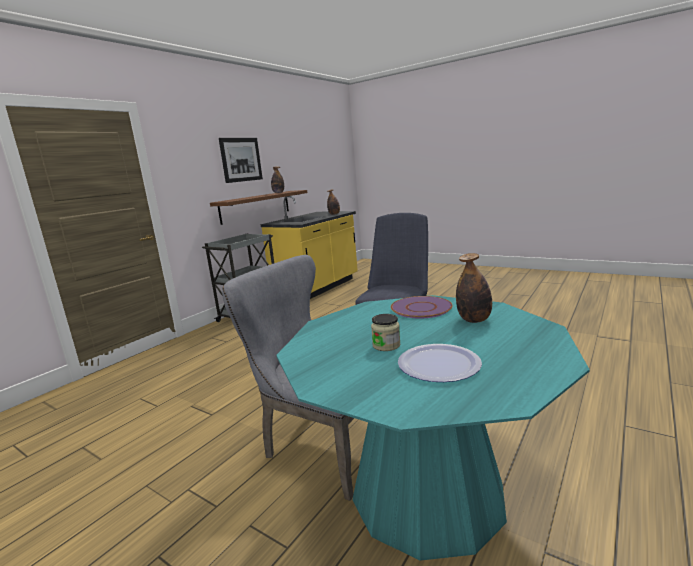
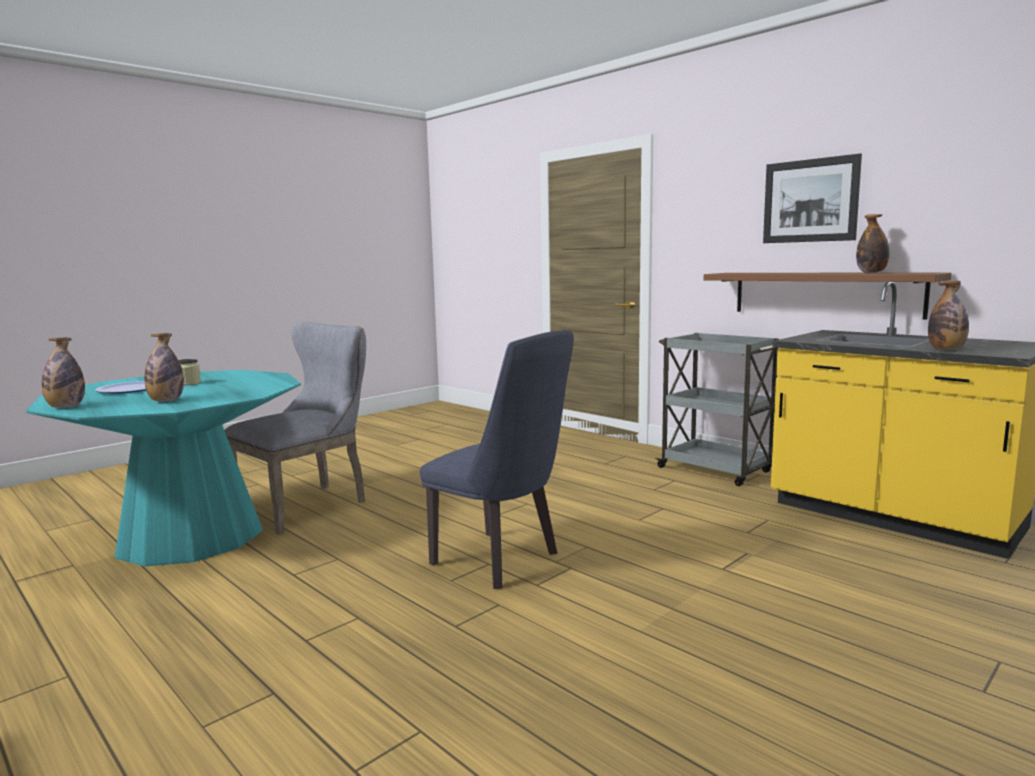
camera: 100 degrees right, 5 degrees down
(421, 308) = (235, 393): purple plate -> none
(549, 352) = (66, 407): none -> bottle

